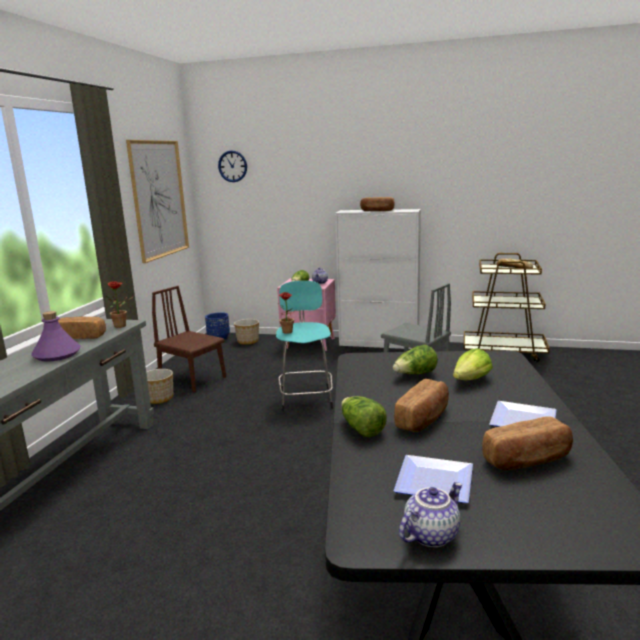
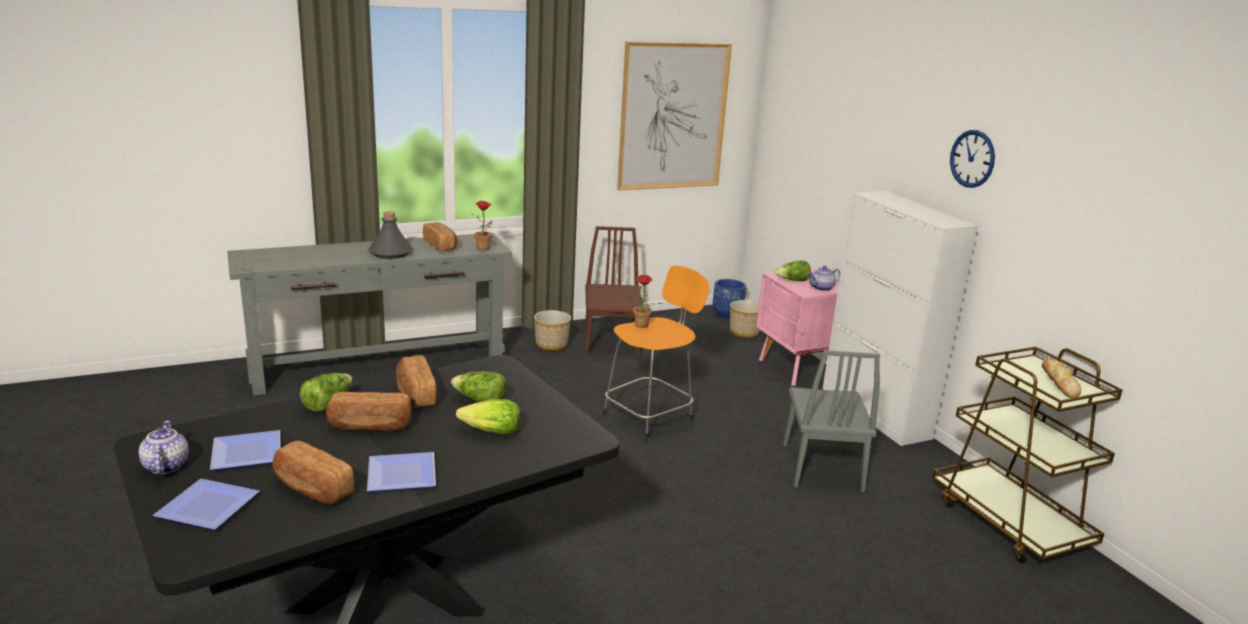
camera: 50 degrees right, 5 degrees up
(57, 355) = (391, 253): purple bottle -> grey bottle
(232, 166) = (794, 89): wall clock -> wall clock (972, 159)
(306, 398) = (650, 418): turquoise stool -> orange stool
(377, 211) = (908, 208): bread -> bread (415, 394)
(430, 534) = (165, 466): teapot -> teapot turned 120 degrees counterclockwise
(546, 518) = (208, 509): none -> plate

